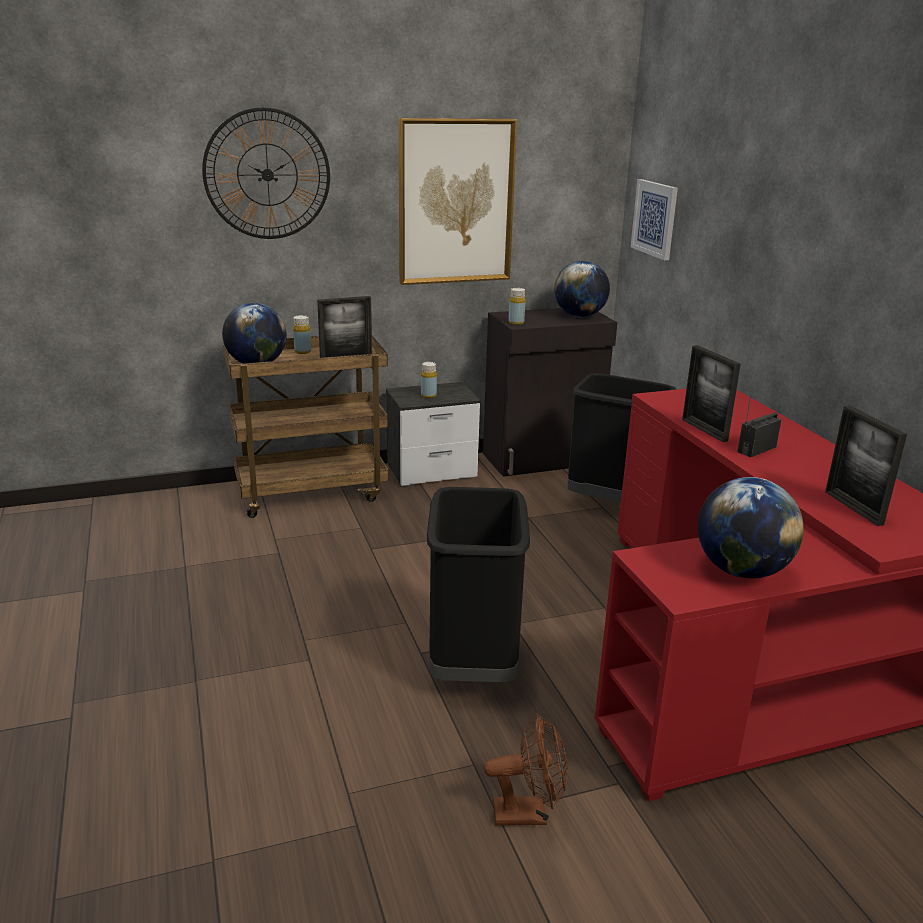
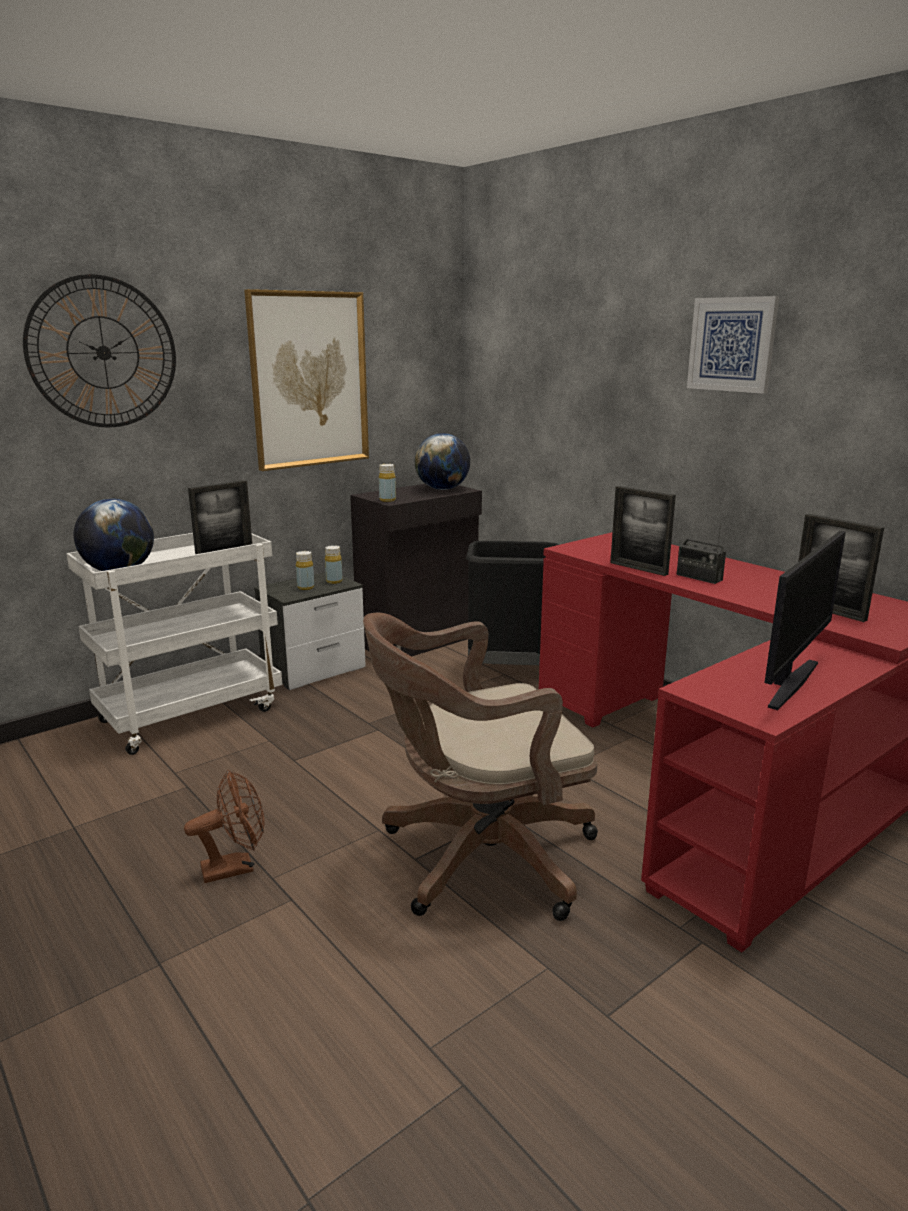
camera: 20 degrees left, 5 degrees down
(302, 352) = (165, 553): yellow bottle -> yellow bottle (334, 581)
(312, 492) = (192, 713): brown cart -> white cart
(472, 665) = (478, 858): black trash can -> brown office chair
(528, 813) = (639, 1005): brown fan -> brown fan (236, 867)
(655, 219) = (505, 386): picture -> picture (732, 344)
(741, 571) = (789, 683): globe -> monitor
(756, 449) = (699, 577): radio -> radio turned 75 degrees counterclockwise

